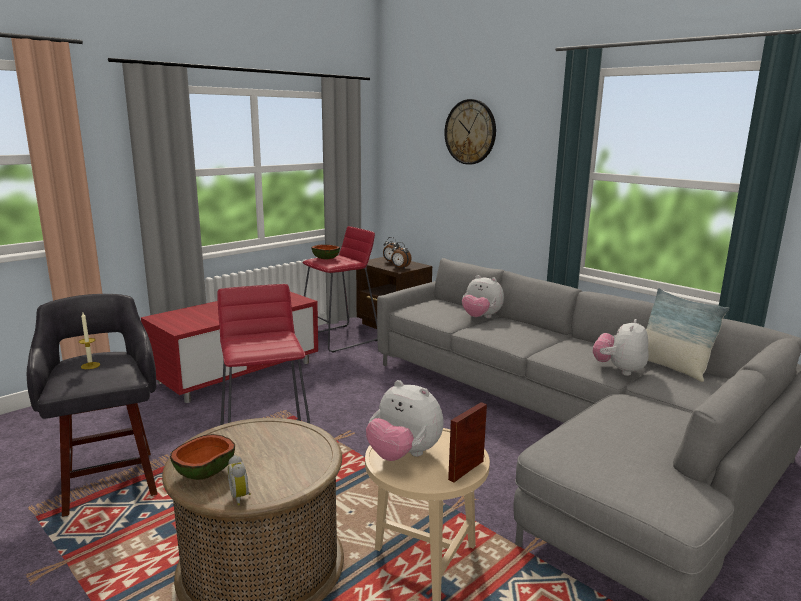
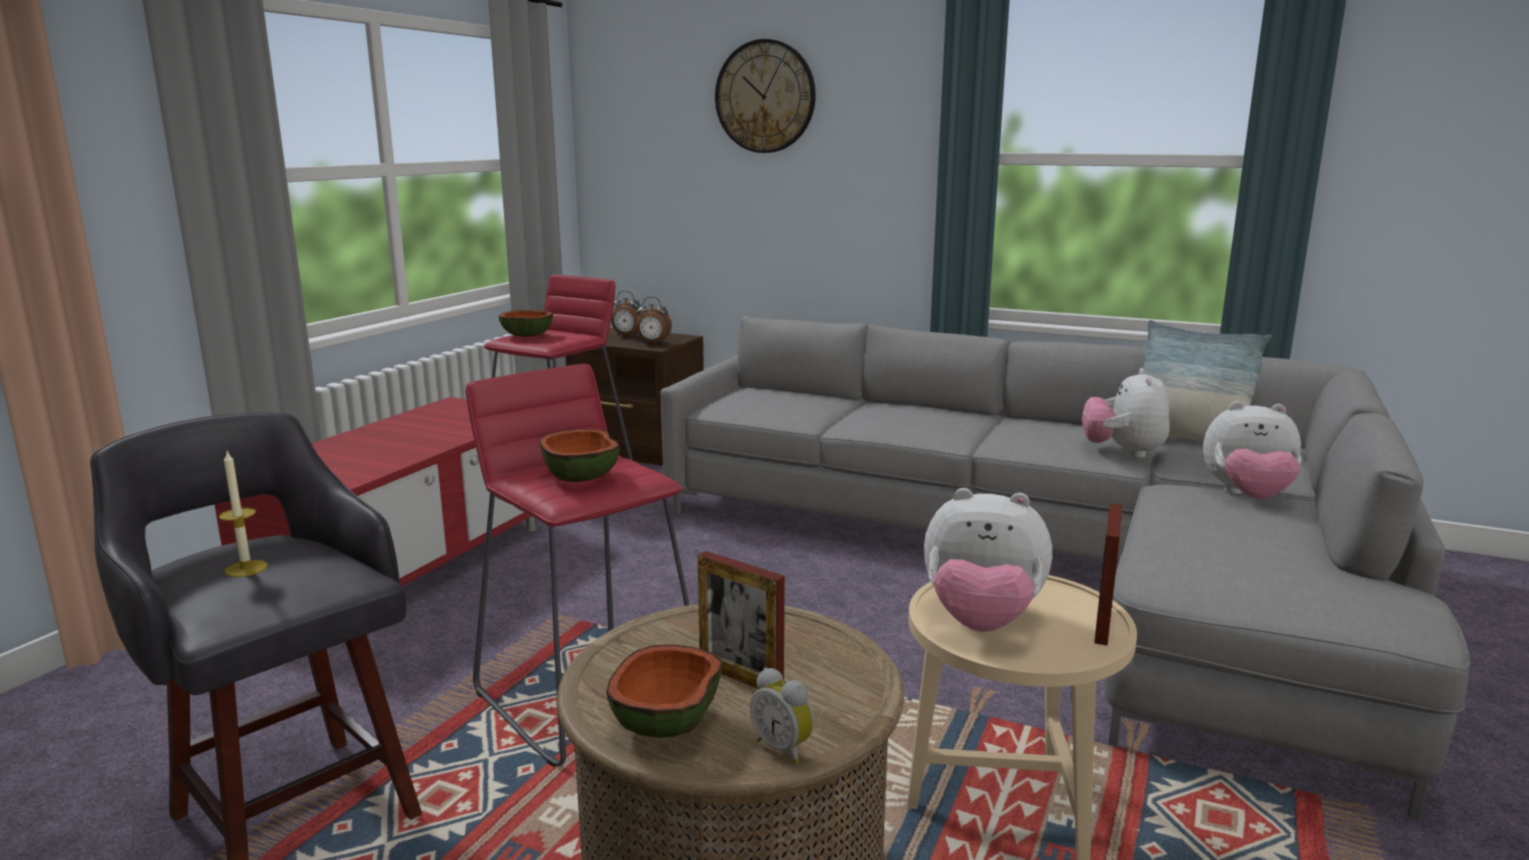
camera: 20 degrees left, 0 degrees up
(259, 343) = (581, 477): none -> bowl
(259, 458) = (740, 677): none -> picture frame
(481, 317) = (845, 406): plush toy -> plush toy (1247, 497)

